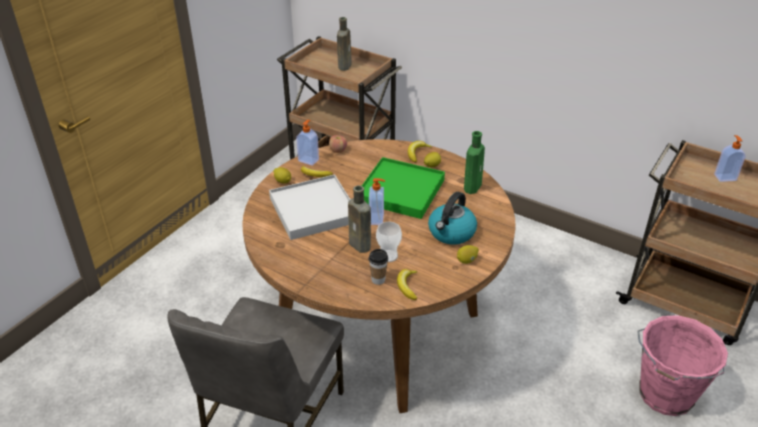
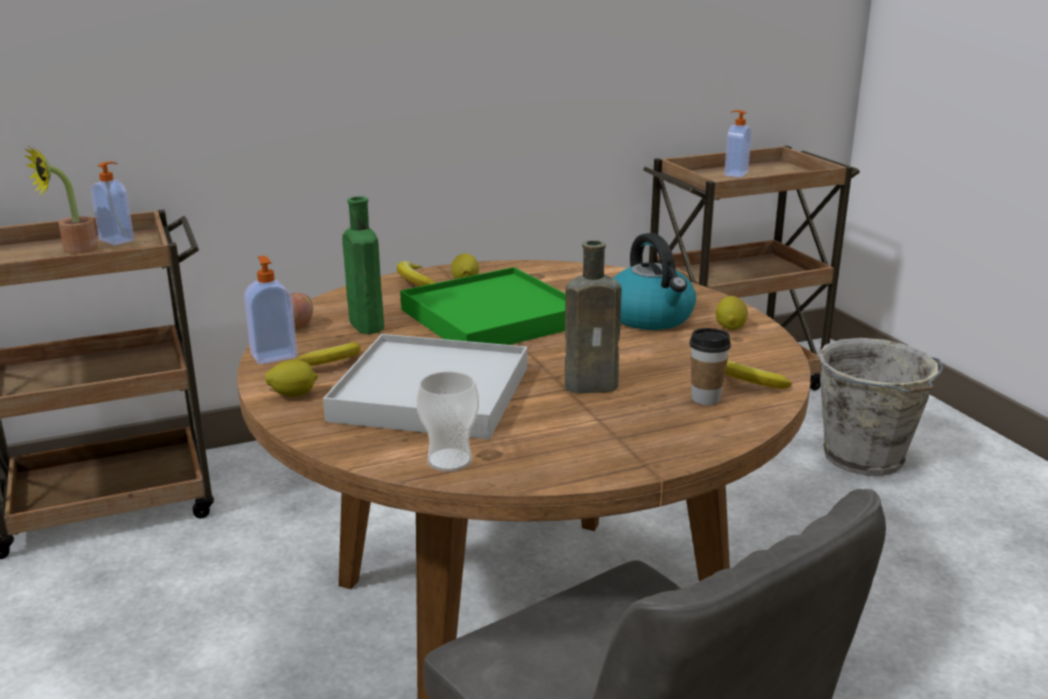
camera: 55 degrees left, 15 degrees down
(345, 65) = (73, 250): brown bottle -> potted plant
(377, 219) = (540, 354): soap dispenser -> soap dispenser (118, 240)
(388, 256) = (651, 373): cup -> cup (449, 460)
(473, 186) = (559, 275): green bottle -> green bottle (365, 324)
(665, 396) = (865, 458): pink bucket -> grey bucket

